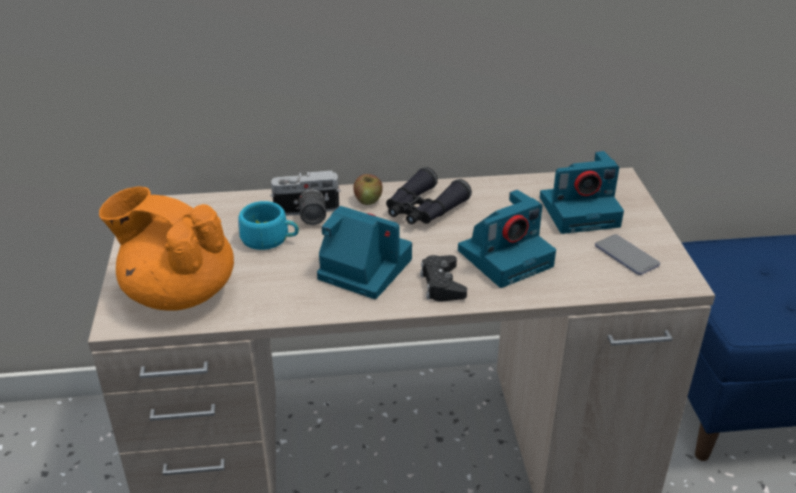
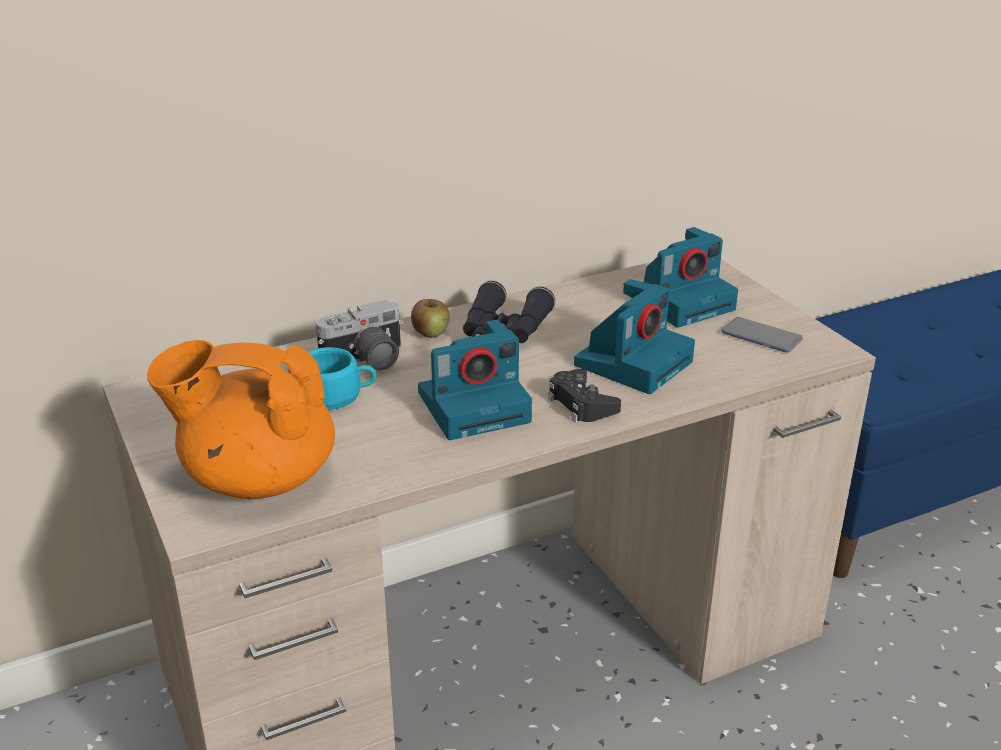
camera: 20 degrees left, 5 degrees down
(362, 268) = (475, 406): camera -> camera turned 150 degrees clockwise

